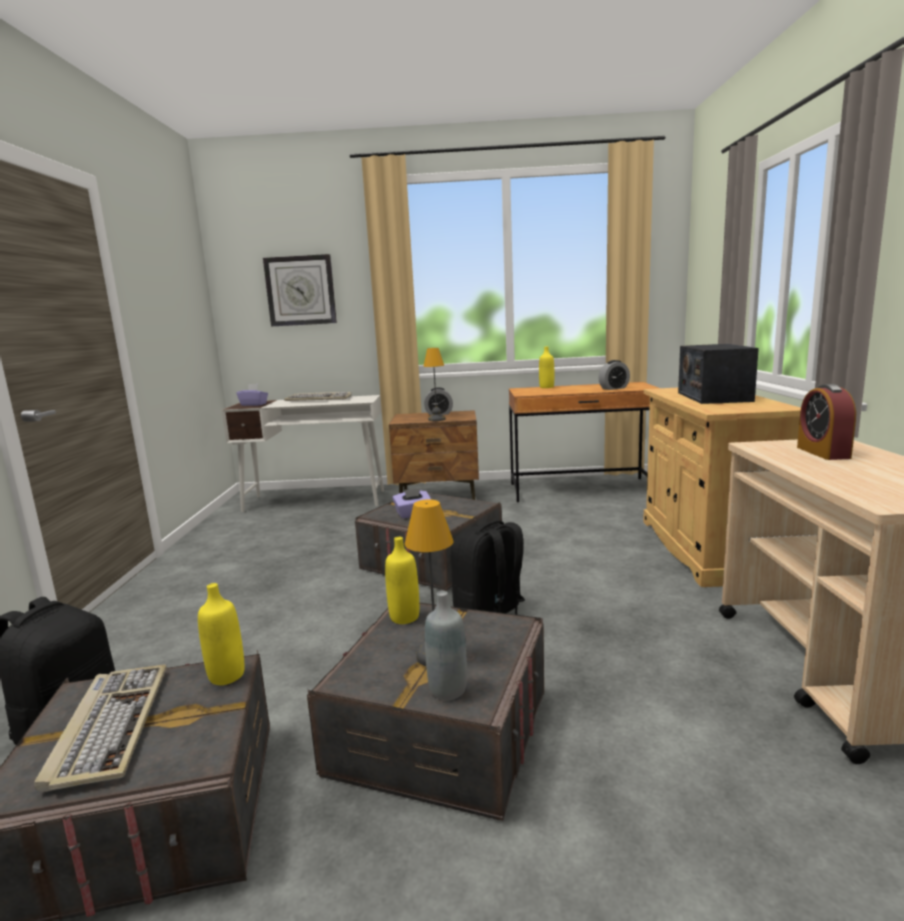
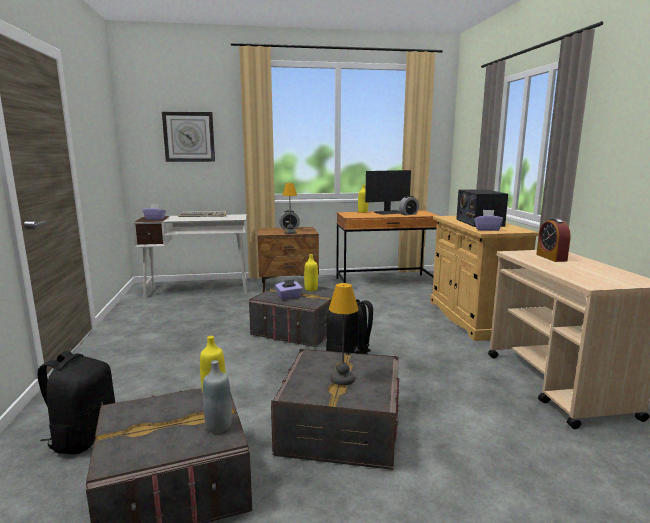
camera: 10 degrees left, 0 degrees up
(110, 726) = (152, 426): keyboard -> none
(404, 617) = (313, 359): yellow bottle -> yellow bottle (311, 289)
(447, 690) = (357, 396): grey bottle -> grey bottle (218, 426)
(586, 386) = (389, 212): none -> monitor
(720, 407) = (487, 229): none -> purple tissue box

